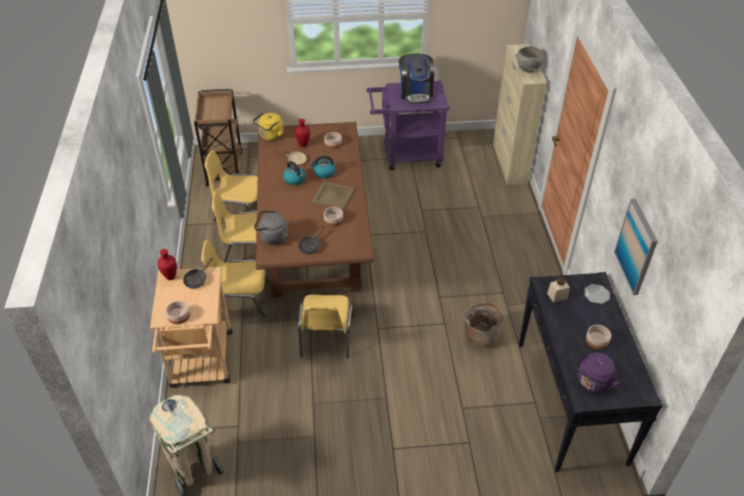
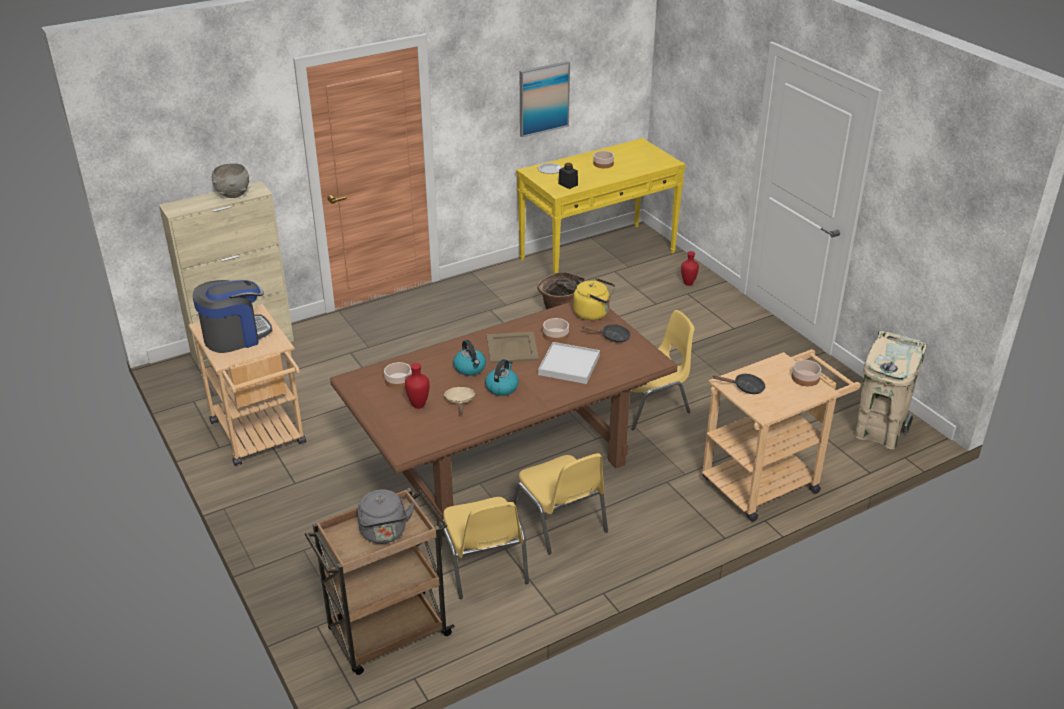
camera: 115 degrees left, 10 degrees down
(170, 277) = (762, 409): red vase -> red vase (688, 284)
(241, 299) = (651, 490): yellow chair -> none
(270, 136) = (415, 444): yellow kettle -> yellow kettle (593, 313)
(272, 238) = (624, 368): grey kettle -> grey kettle (384, 533)
(294, 214) = (569, 365): none -> white tray
(406, 155) = (261, 437): purple cart -> beige cart
(557, 296) = (568, 184): beige jar -> black jar
(571, 402) = (598, 255): black console table -> yellow console table
(592, 383) = (649, 161): purple kettle -> none

